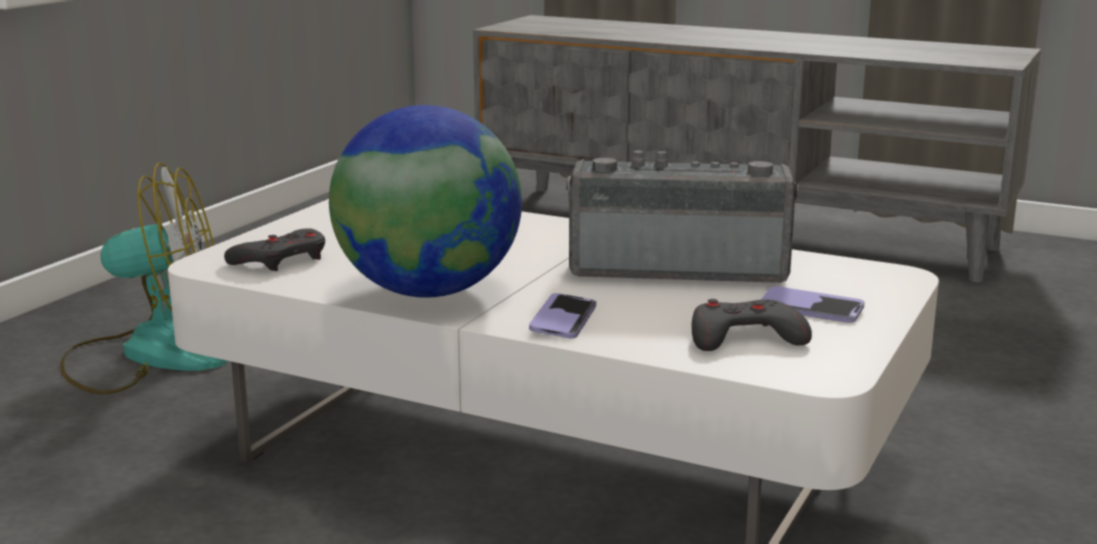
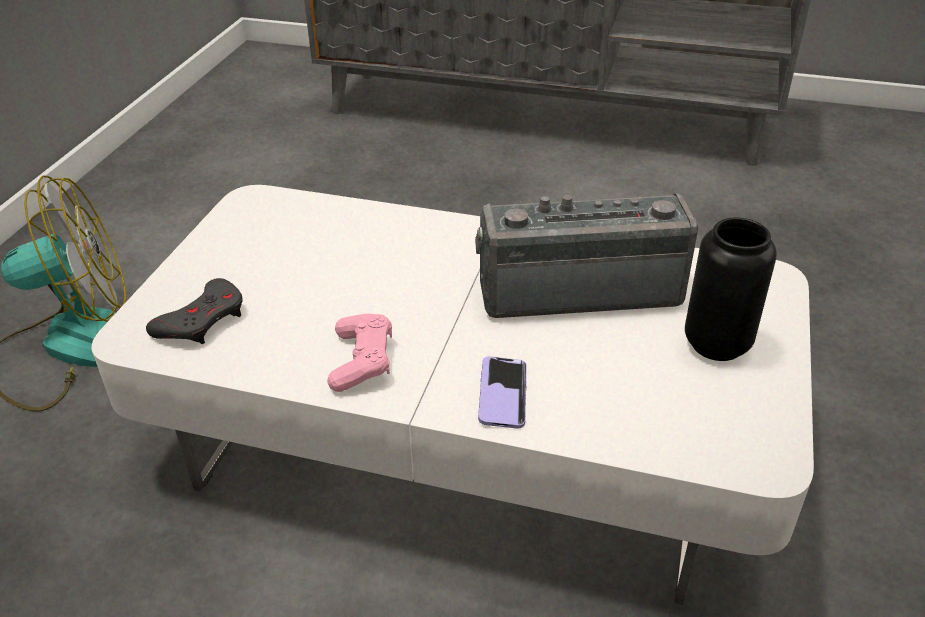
camera: 10 degrees left, 20 degrees up
(429, 291) = (362, 361): globe -> pink game controller
(745, 337) = (675, 403): grey game controller -> none
(811, 308) = (717, 344): phone -> black vase

